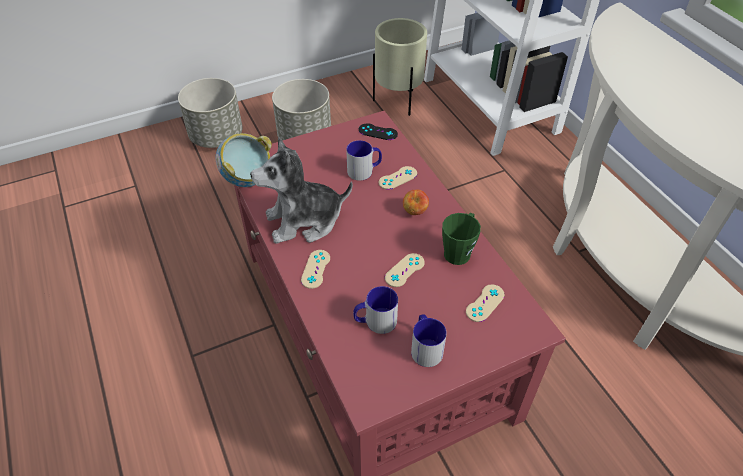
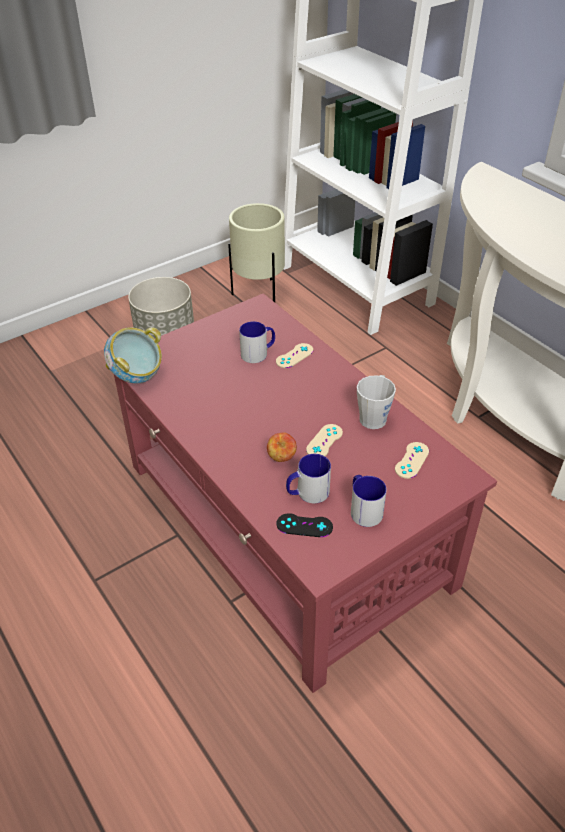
camera: 10 degrees left, 5 degrees down
(217, 136) = (67, 351): grey planter -> none
(304, 221) = (208, 409): plush toy -> none
(315, 269) = (233, 452): beige game controller -> none
(378, 132) = (262, 314): black game controller -> black game controller (304, 525)
(415, 211) = (320, 385): apple -> apple (281, 457)
(459, 250) = (374, 415): green mug -> grey mug

